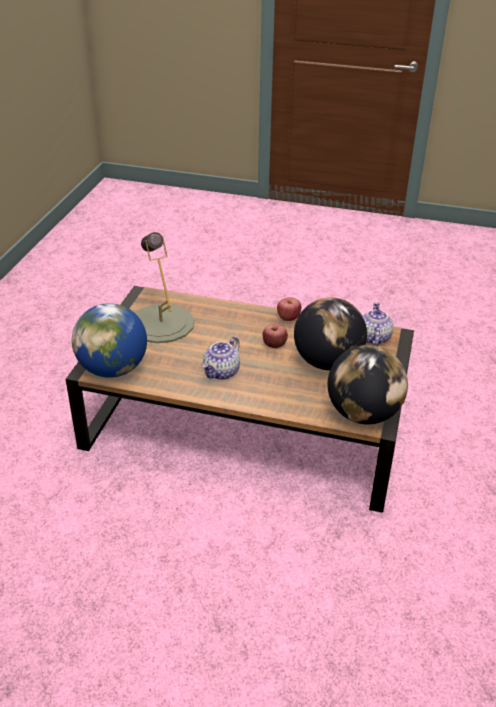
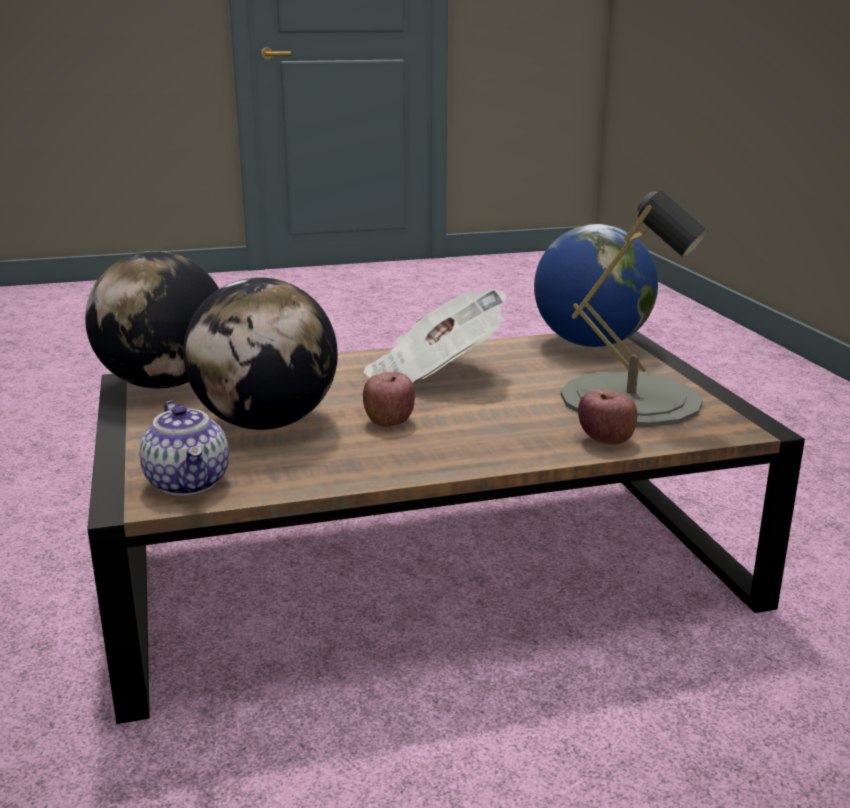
camera: 150 degrees right, 15 degrees down
(221, 372) = (434, 373): teapot -> newspaper
(288, 318) = (410, 467): apple -> apple (606, 440)

